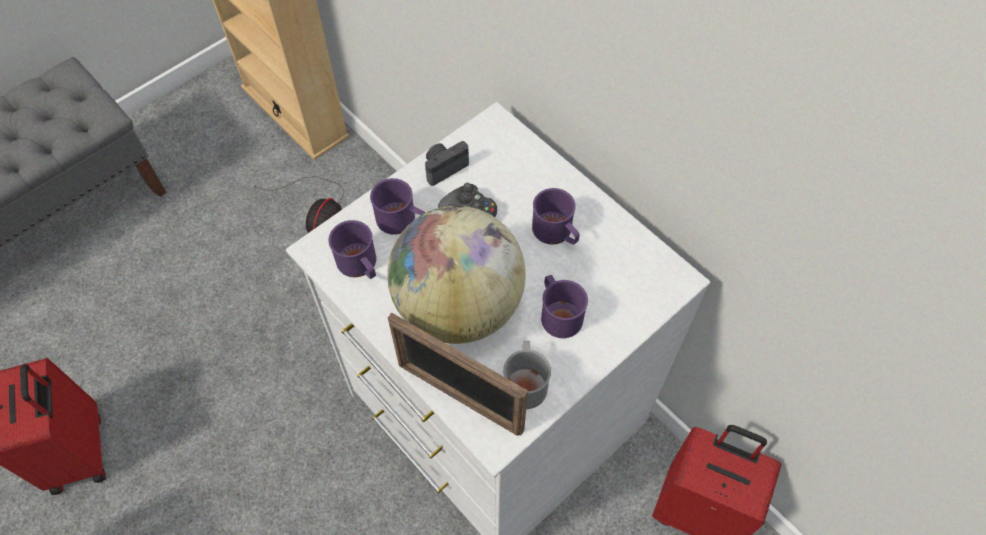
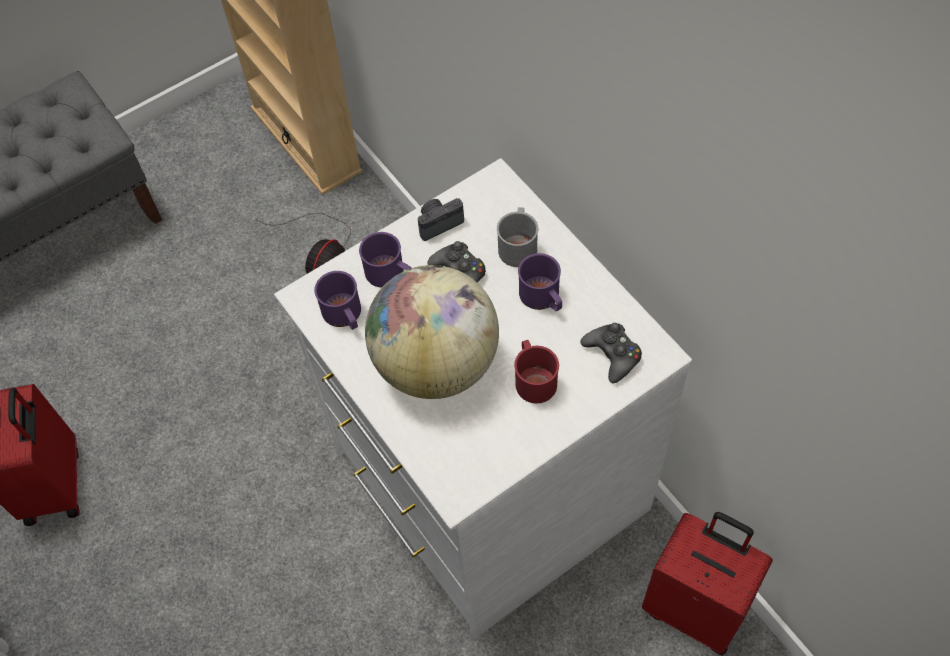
camera: 10 degrees right, 0 degrees up
(459, 397) = (425, 451): picture frame -> none
(525, 381) = (492, 442): grey mug -> grey mug (518, 245)
(558, 313) = (533, 378): purple mug -> red mug
(633, 283) = (613, 354): none -> black game controller

